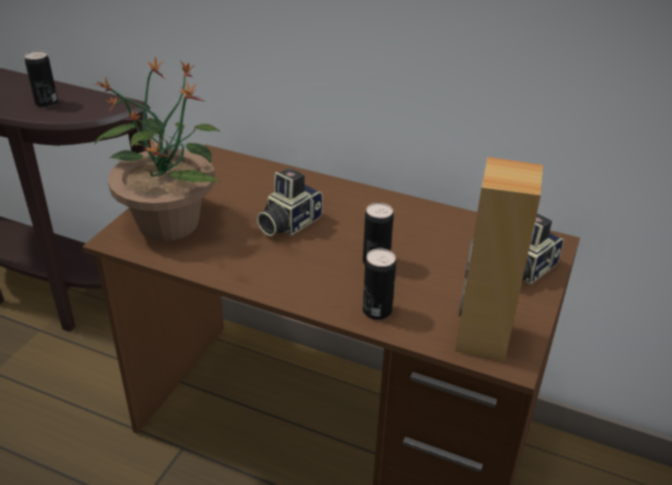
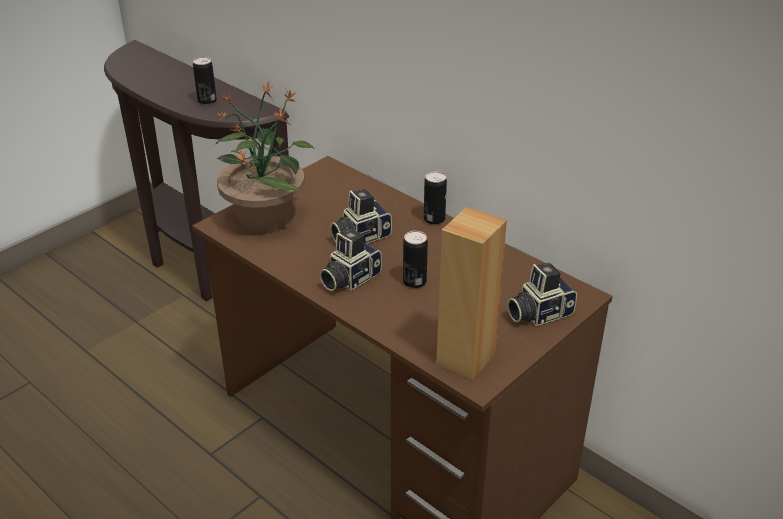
camera: 20 degrees right, 0 degrees up
(302, 272) = (349, 278): none -> camera
(377, 311) = (392, 320): can -> can (434, 219)

